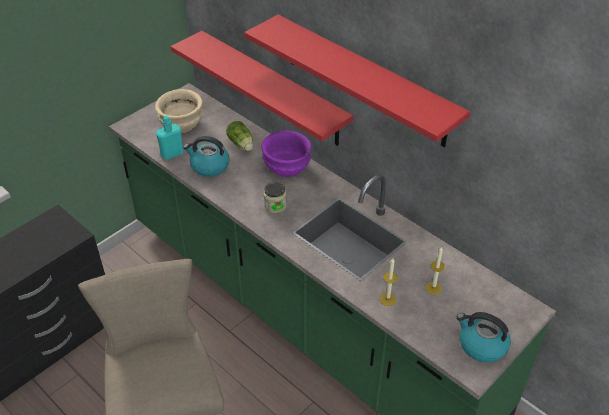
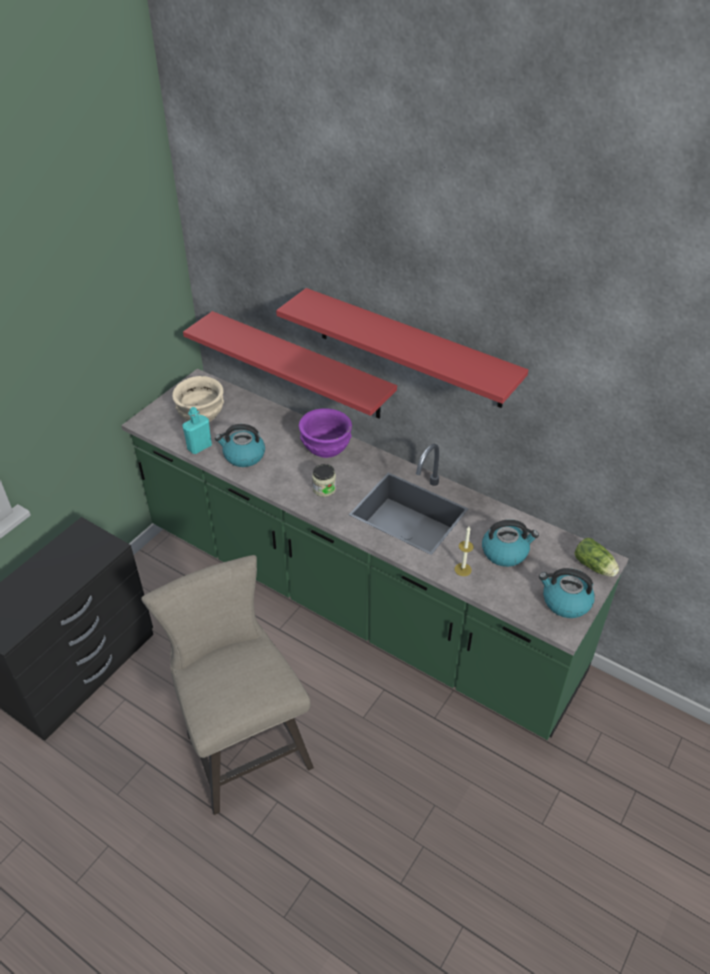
camera: 10 degrees left, 0 degrees up
(242, 145) = (272, 429): lettuce -> lettuce (595, 567)
(433, 288) = (505, 552): candle -> kettle

